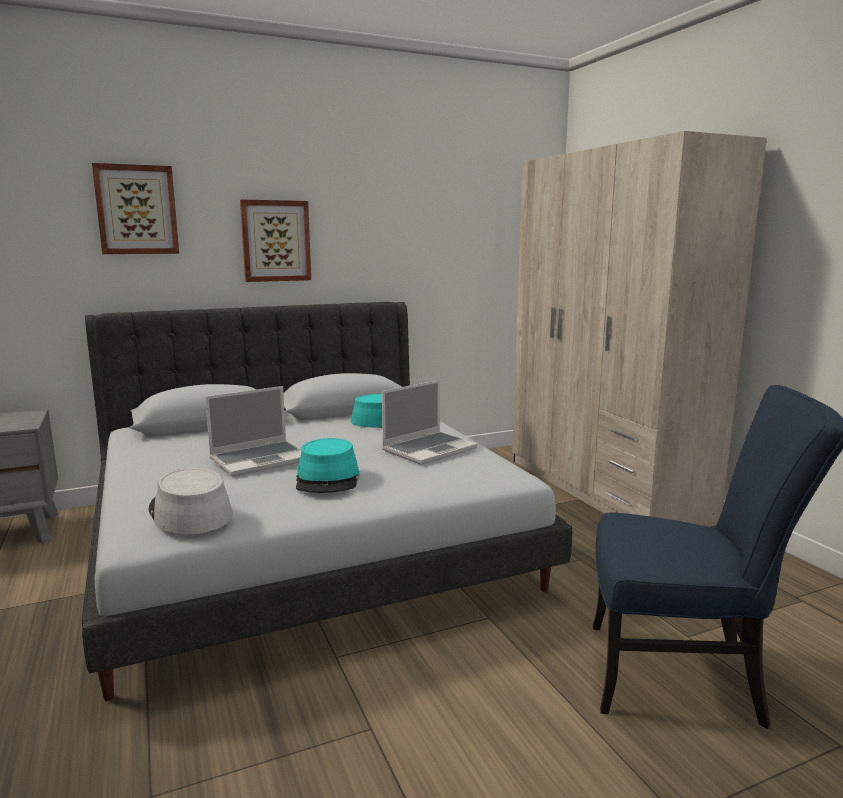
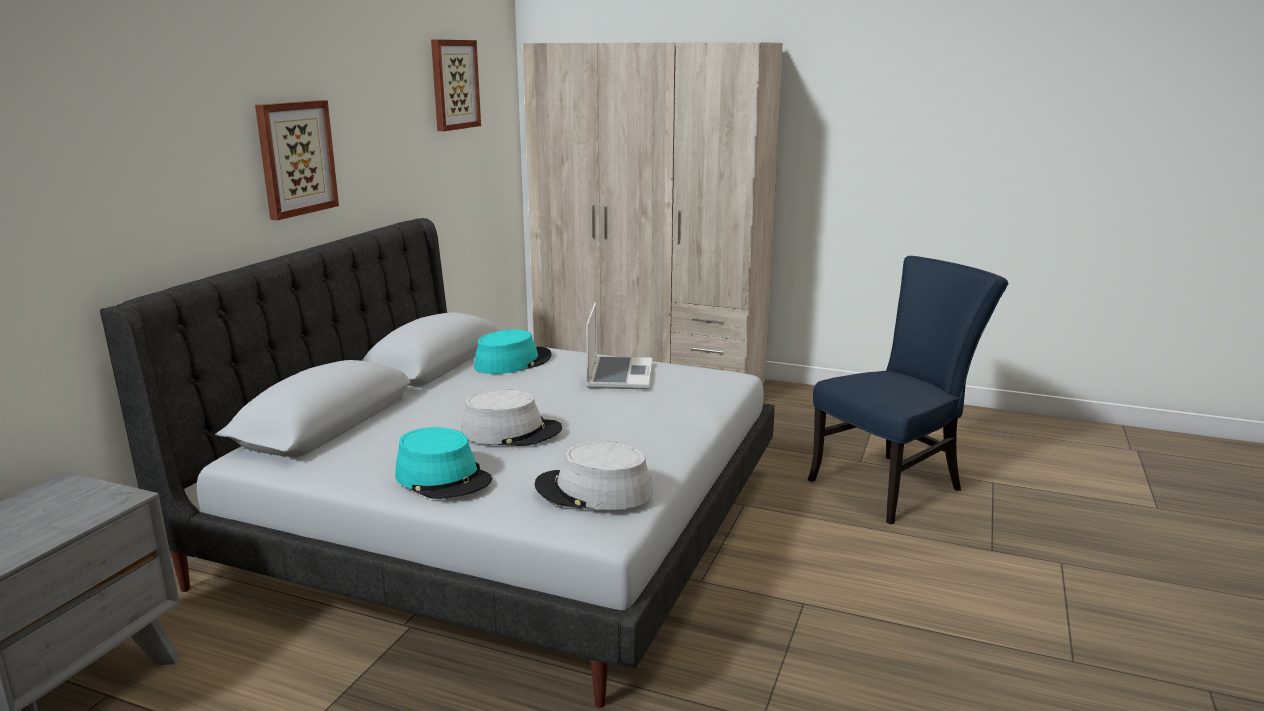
camera: 45 degrees left, 5 degrees up
(137, 210) = (141, 132): picture -> picture (454, 84)
(260, 459) = (511, 431): laptop -> grey hat
(328, 480) = (614, 426): turquoise hat -> turquoise hat (443, 478)

